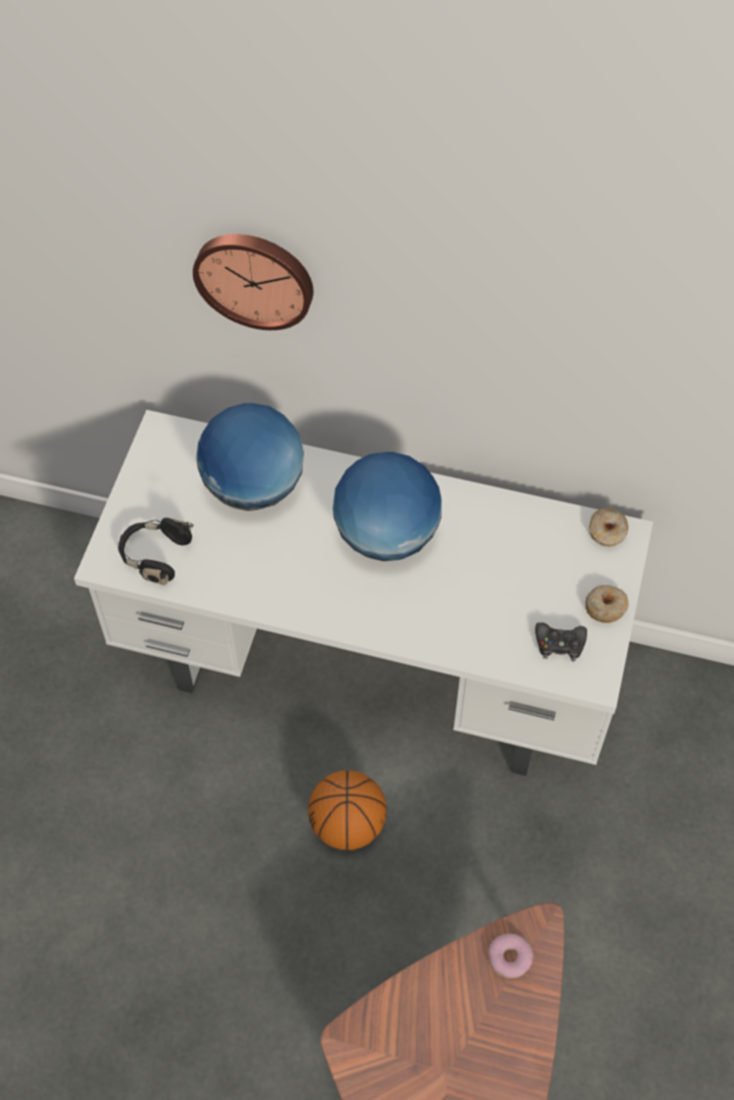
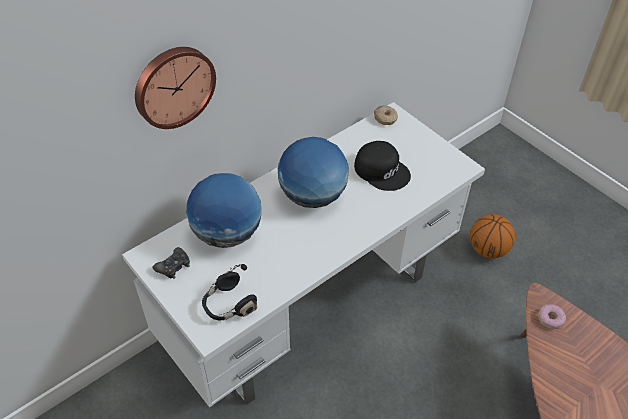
camera: 55 degrees left, 10 degrees down
(347, 824) = (392, 370): basketball -> basketball (487, 250)
(500, 585) = (382, 170): none -> black cap
(559, 644) = (434, 168): black game controller -> black game controller (173, 266)
(605, 607) = (426, 142): donut -> none

